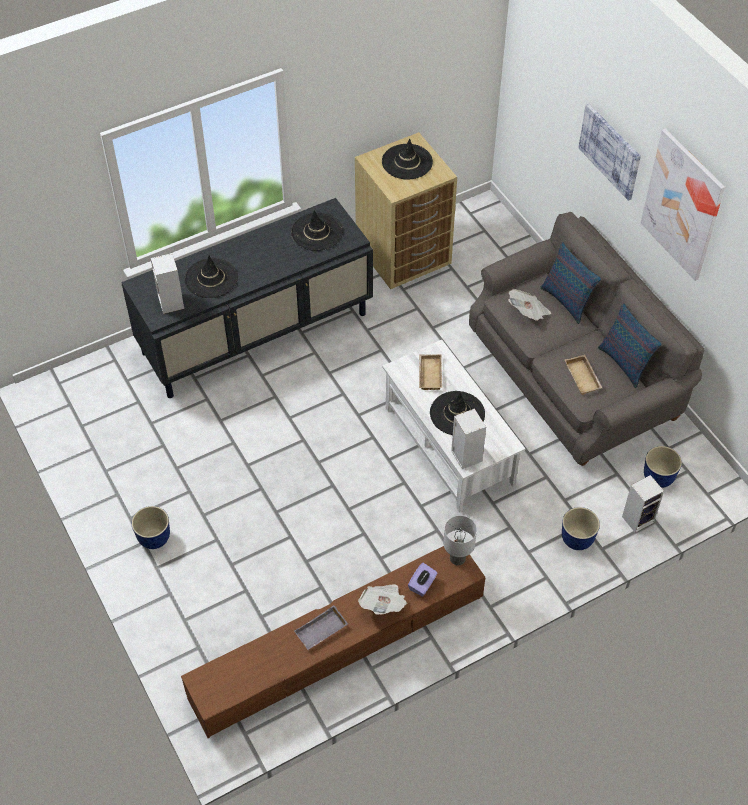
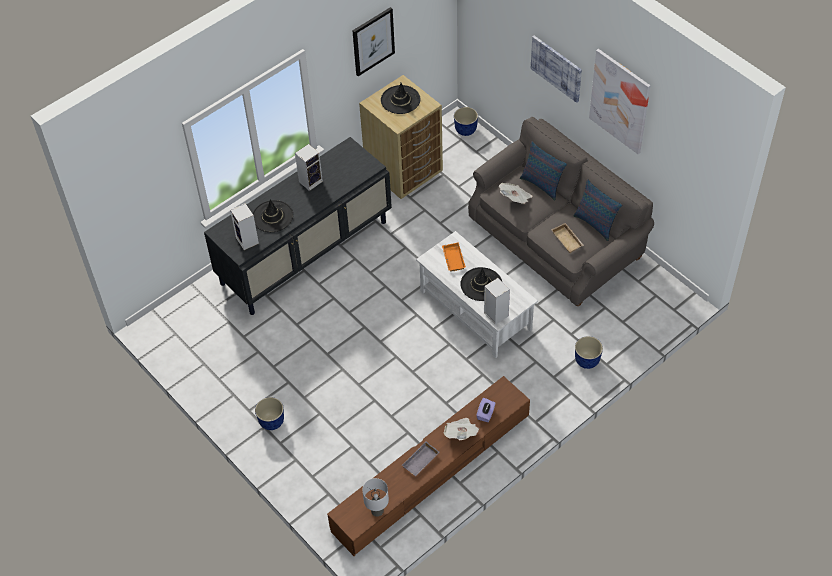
camera: 10 degrees left, 0 degrees up
(317, 232) = (343, 166): black hat -> none
(381, 78) = (373, 41): none -> picture
(428, 374) = (452, 259): beige tray -> orange tray
(456, 560) = (506, 391): white table lamp -> white table lamp (377, 512)
(638, 518) = (628, 337): speaker -> speaker (311, 181)
(658, 478) = (636, 305): planter -> planter (466, 130)

